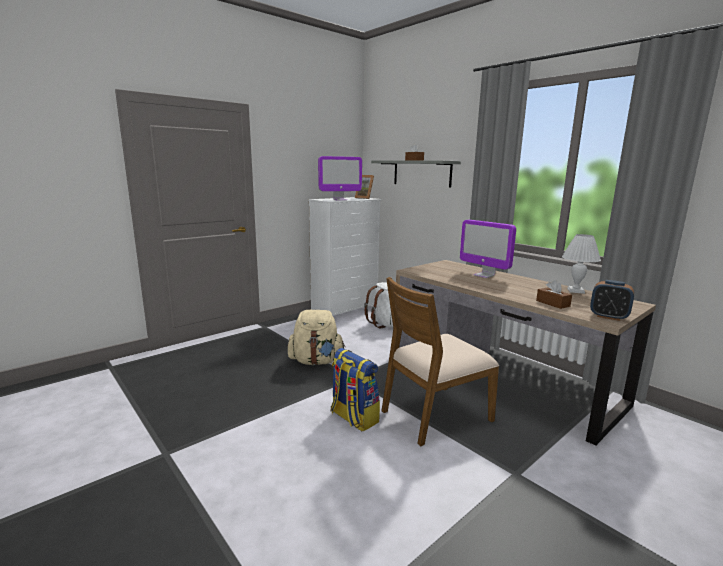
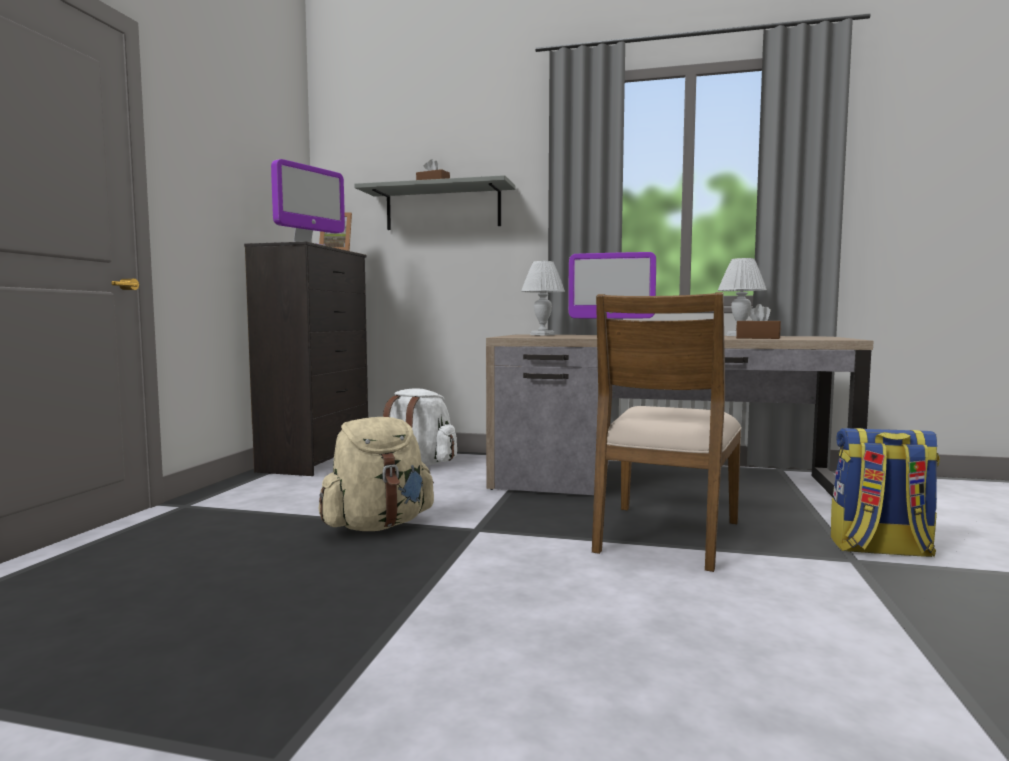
camera: 35 degrees left, 10 degrees down
(345, 309) = (317, 460): white dresser -> black dresser
(353, 418) = (568, 572): backpack -> backpack (880, 549)
(450, 266) = (543, 335): none -> white table lamp
(608, 317) = (835, 338): alarm clock -> none

